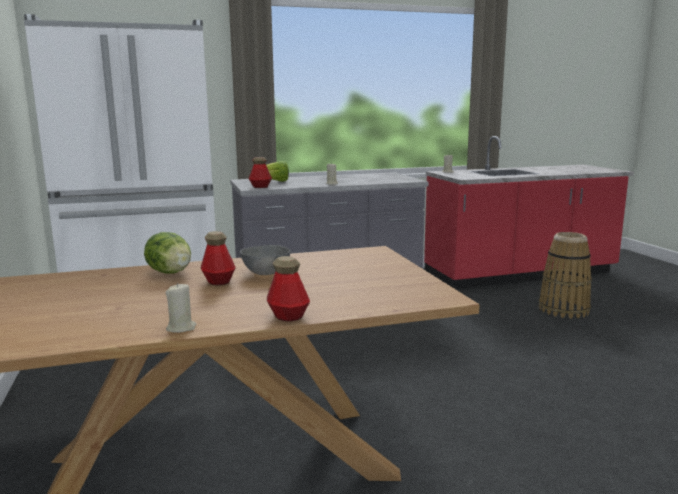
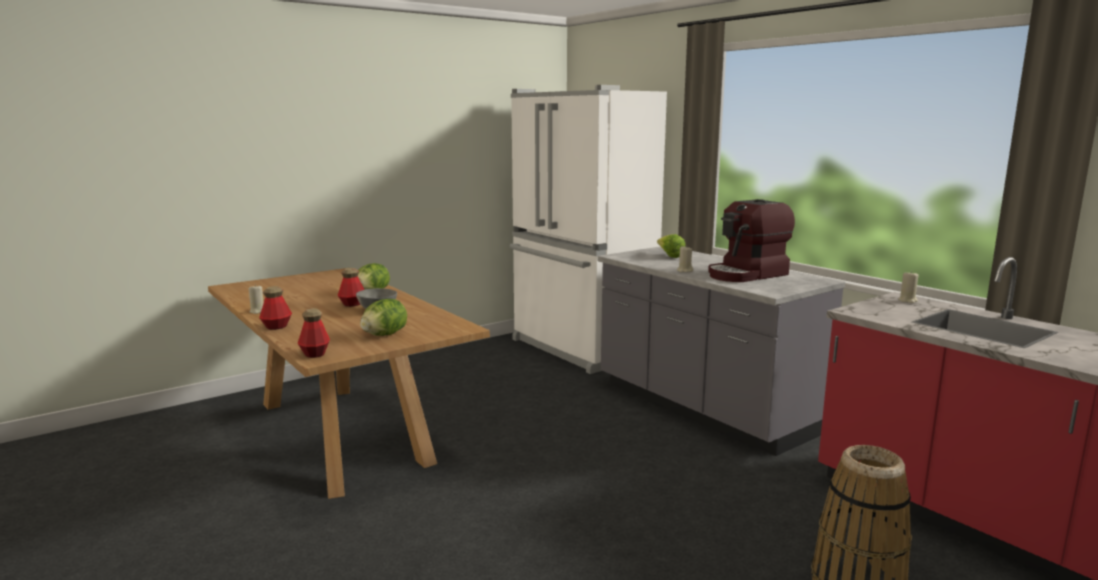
camera: 70 degrees right, 0 degrees up
(260, 187) = (626, 257): bottle -> bottle (314, 354)
(359, 178) = (747, 274): none -> coffee machine
(374, 273) = (384, 335): none -> lettuce

